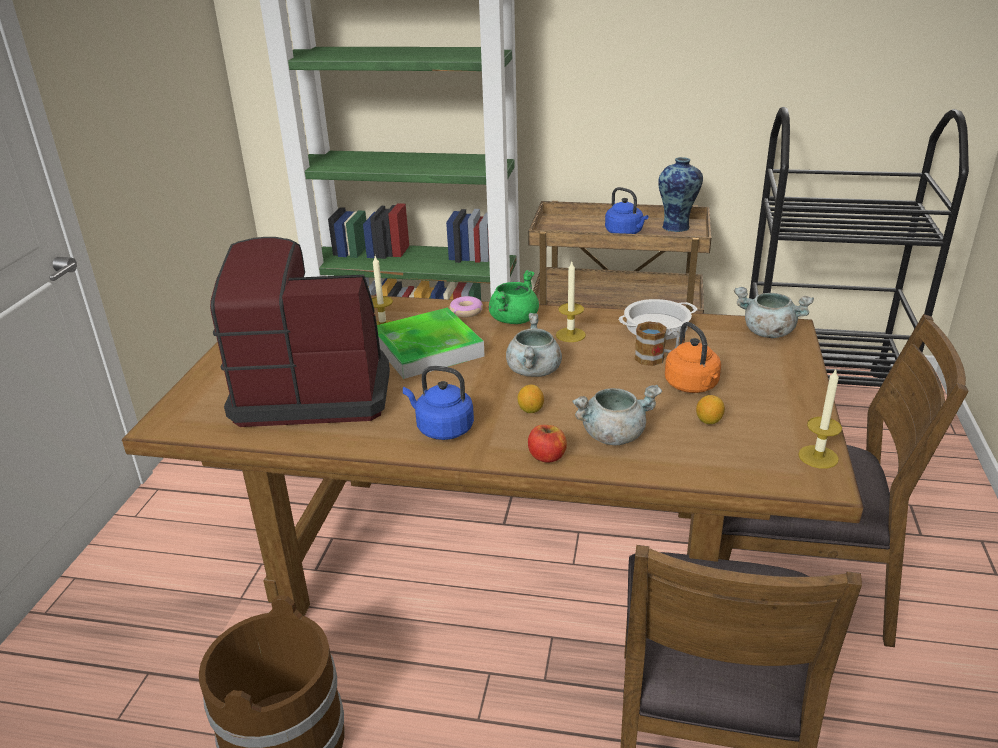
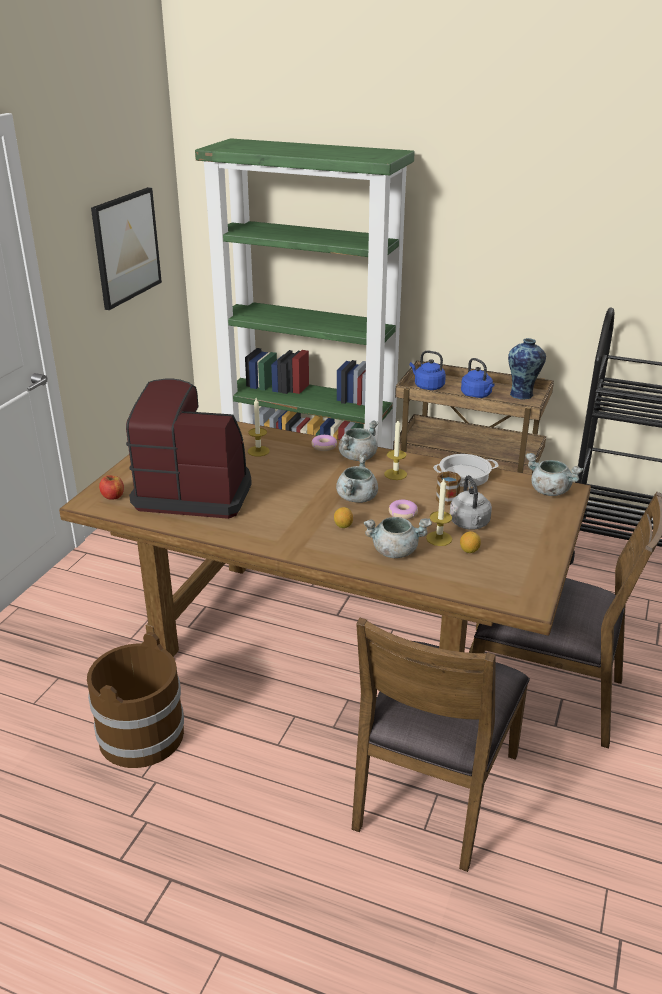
camera: 10 degrees right, 0 degrees up
(161, 87) = (126, 247): none -> picture
(427, 348) = (285, 471): tray -> none
(442, 429) = (275, 530): blue kettle -> blue kettle (427, 386)
(513, 319) = (357, 456): green cooking pot -> grey cooking pot
(547, 456) = (342, 559): apple -> apple (113, 496)
(601, 383) = (403, 513): none -> donut
(693, 386) = (470, 524): orange kettle -> grey kettle
(818, 457) = (536, 586): candle -> candle (439, 538)

